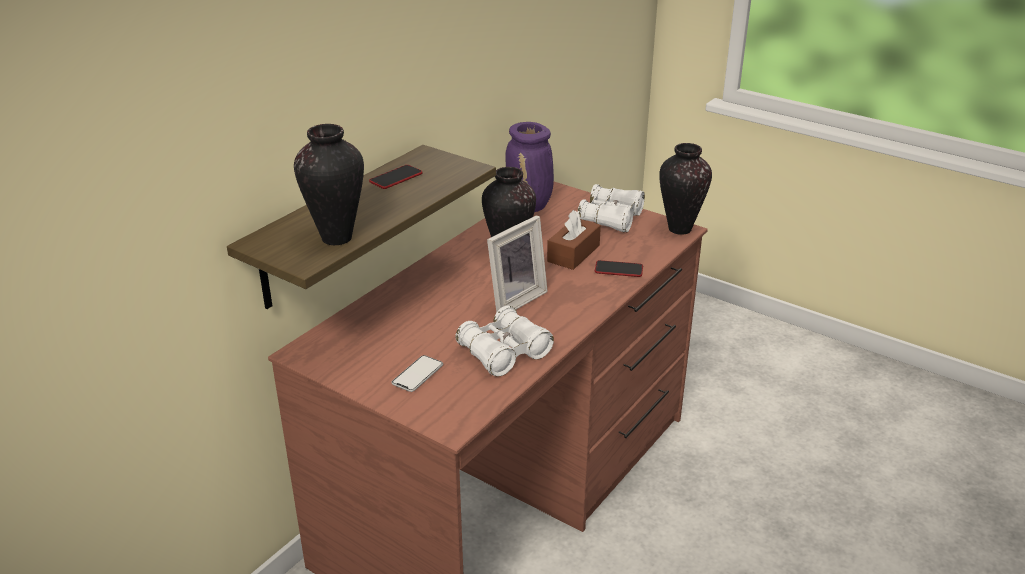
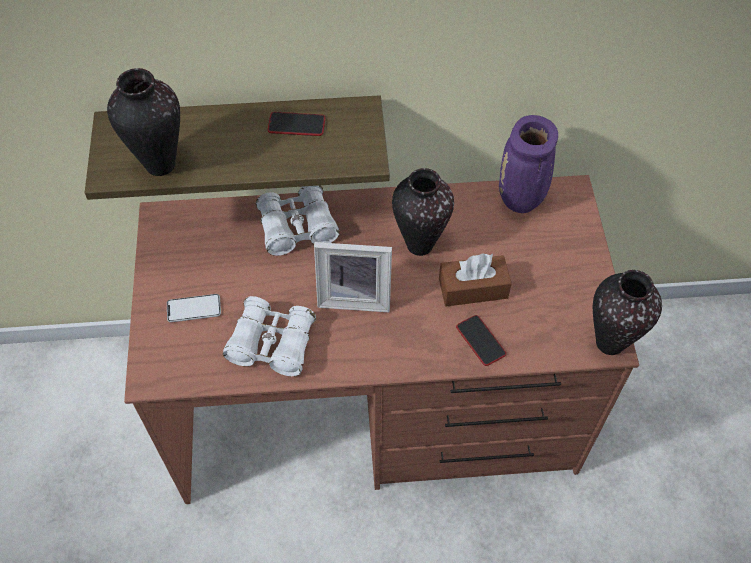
camera: 50 degrees right, 25 degrees up
(611, 218) = (568, 274): white binoculars -> white binoculars (297, 227)

